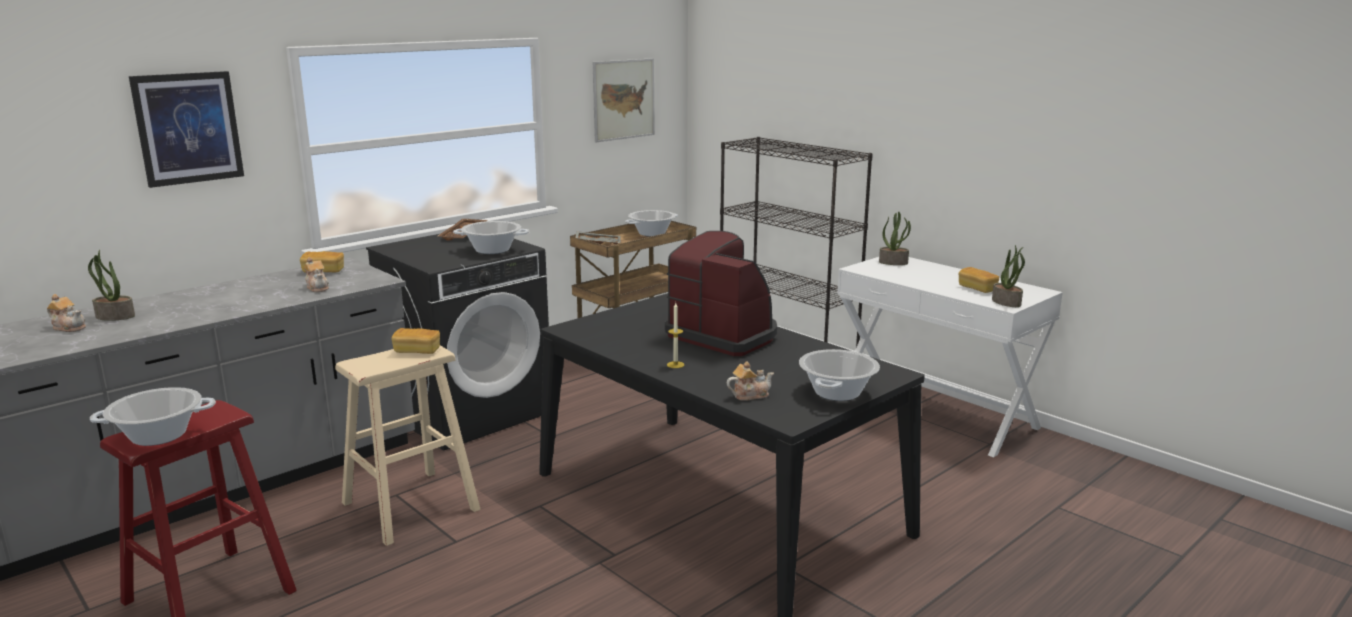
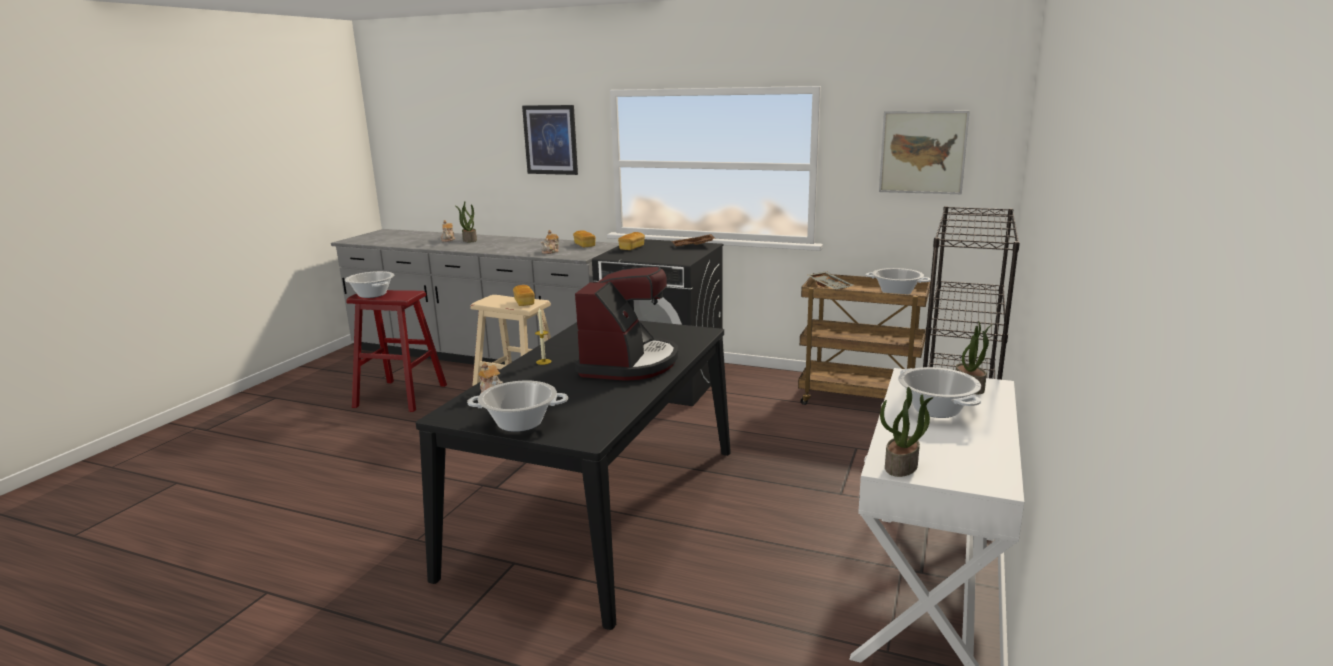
camera: 65 degrees right, 0 degrees up
(492, 250) = (665, 257): cooking pot -> cooking pot (936, 409)
(977, 289) = (936, 443): bread -> bread (631, 248)

